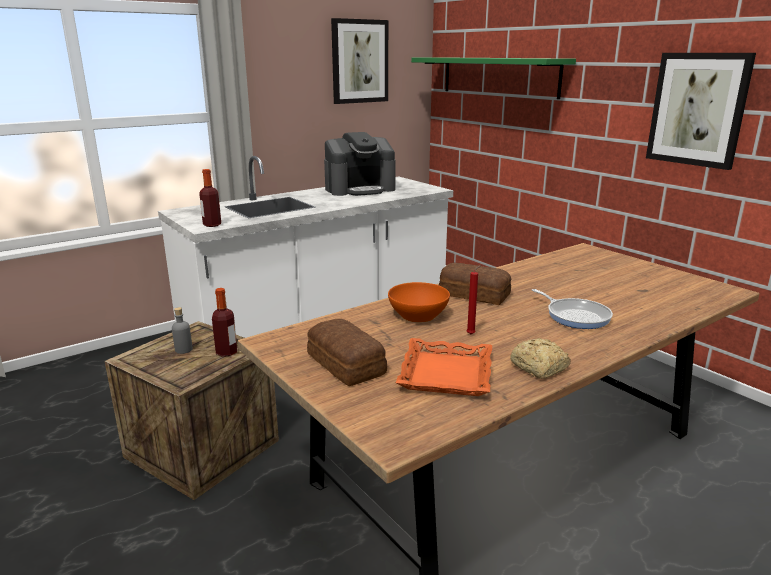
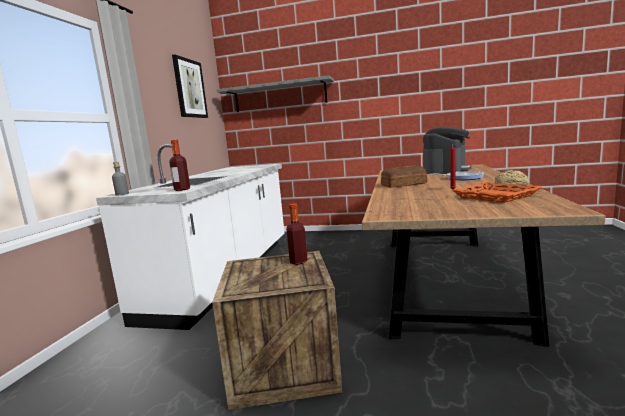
camera: 40 degrees left, 10 degrees down
(183, 350) = (263, 272): grey bottle -> grey bottle (122, 194)
(345, 365) = (451, 207): bread -> none
(360, 189) = (225, 171): coffee machine -> coffee machine (446, 170)
(418, 315) = (410, 192): orange bowl -> none
(498, 76) = (280, 96): green shelf -> grey shelf
(698, 109) = (410, 94): picture -> none

